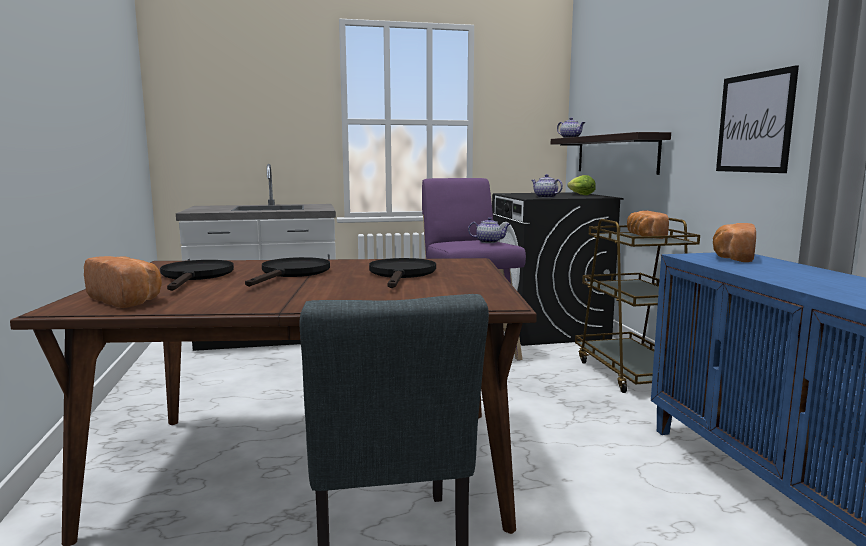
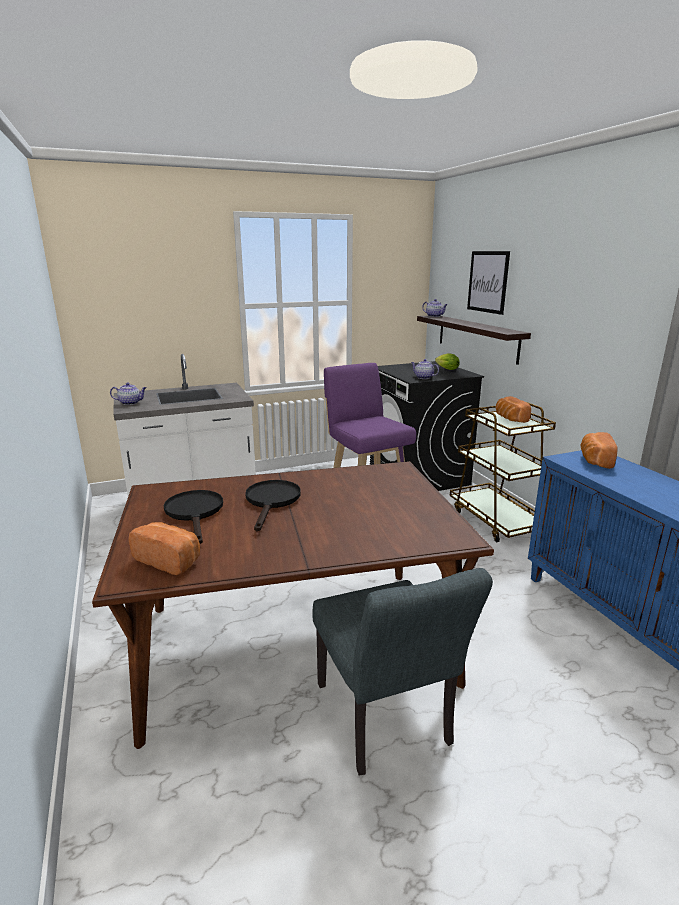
camera: 10 degrees left, 10 degrees up
(402, 274) = (361, 496): black frying pan -> none
(489, 242) = (386, 423): teapot -> teapot (130, 403)
(754, 123) = (606, 345): picture -> picture (488, 282)

